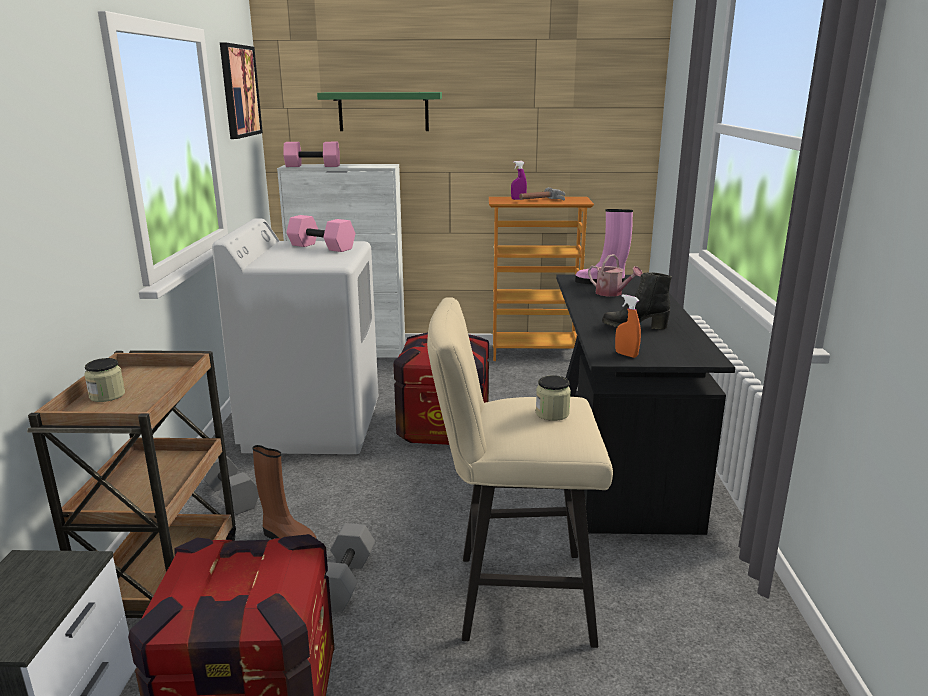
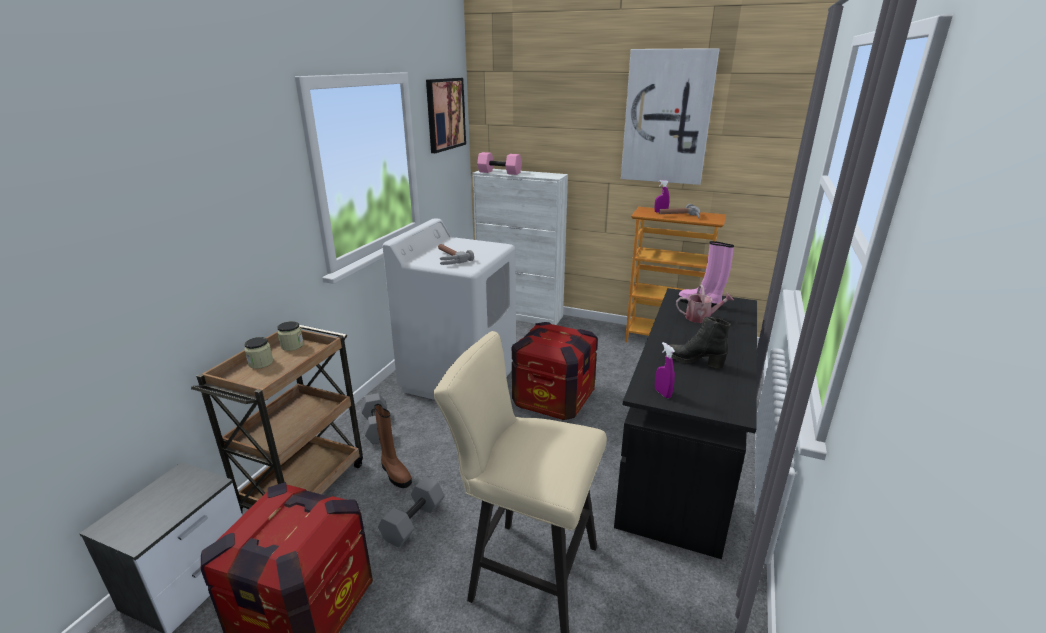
camera: 20 degrees right, 5 degrees up
(299, 259) = (447, 258): none -> hammer
(323, 247) = (474, 247): pink dumbbell -> none
(383, 111) = (559, 131): green shelf -> none
(512, 90) = (667, 118): none -> picture
(552, 413) = (554, 447): jar -> jar (292, 346)
(612, 293) = (701, 318): watering can -> watering can turned 60 degrees counterclockwise
(626, 355) = (662, 393): orange spray bottle -> purple spray bottle

